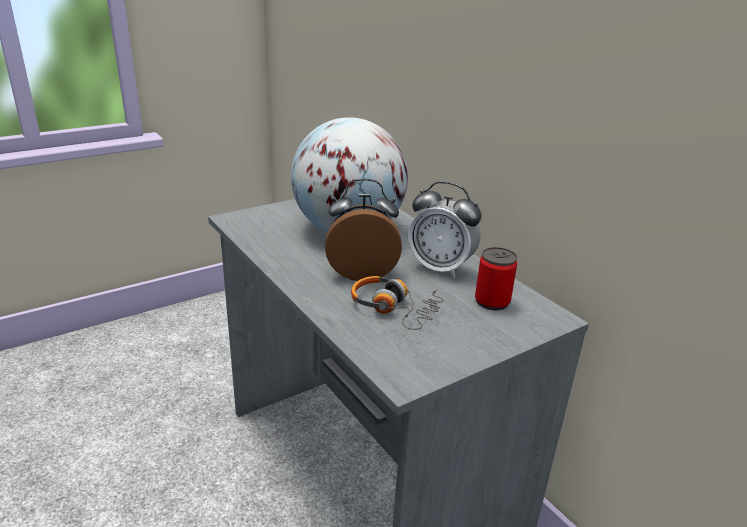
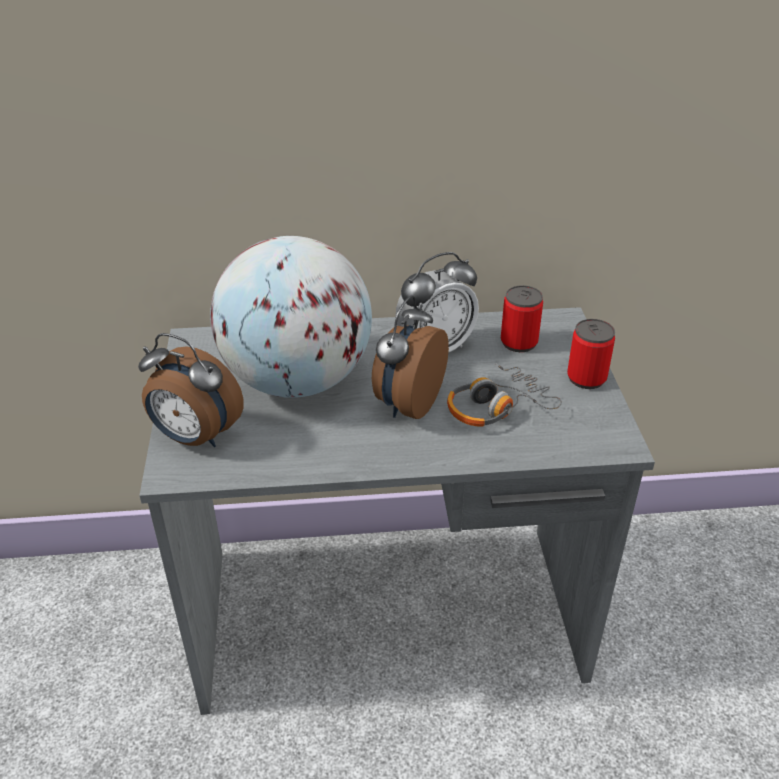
camera: 60 degrees left, 10 degrees up
(266, 216) = (195, 437): none -> alarm clock
(481, 345) = (586, 378): none -> can

